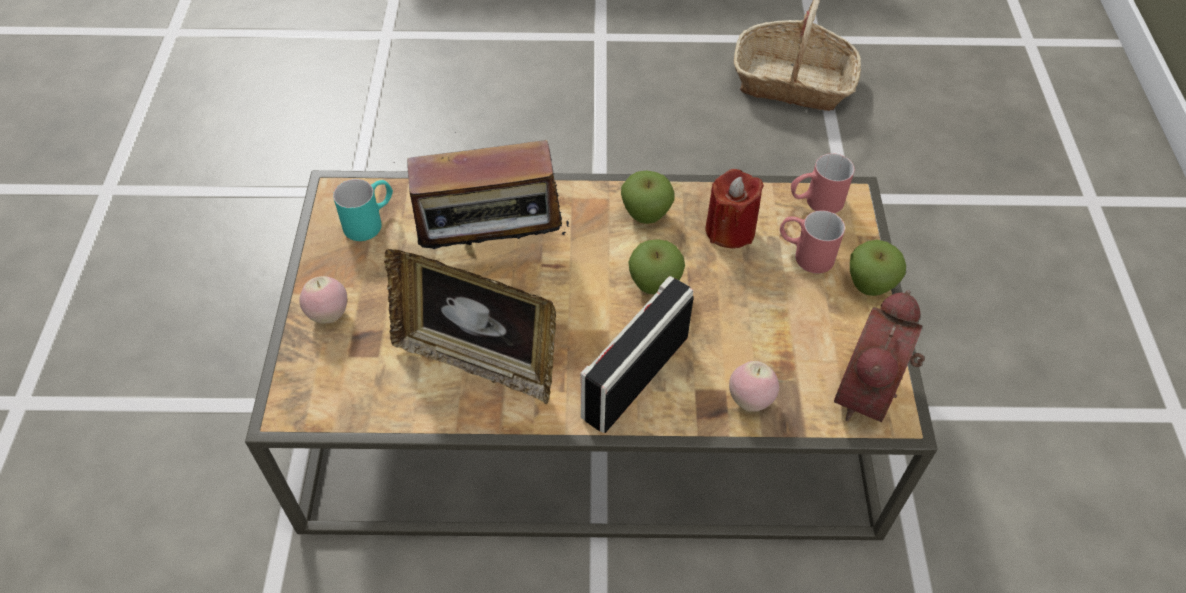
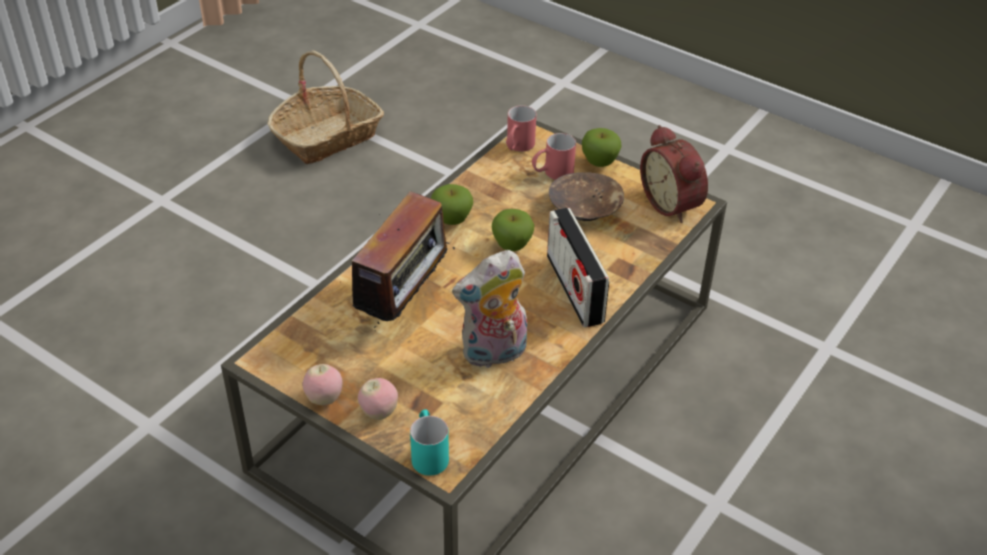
camera: 55 degrees left, 10 degrees down
(370, 221) = (312, 353): turquoise mug -> turquoise mug (428, 453)
(477, 360) = (494, 354): picture frame -> plush toy
(730, 230) = (502, 192): red candle -> none
(750, 400) = (635, 251): apple -> apple (324, 399)
(776, 315) = (585, 208): none -> brown bowl

